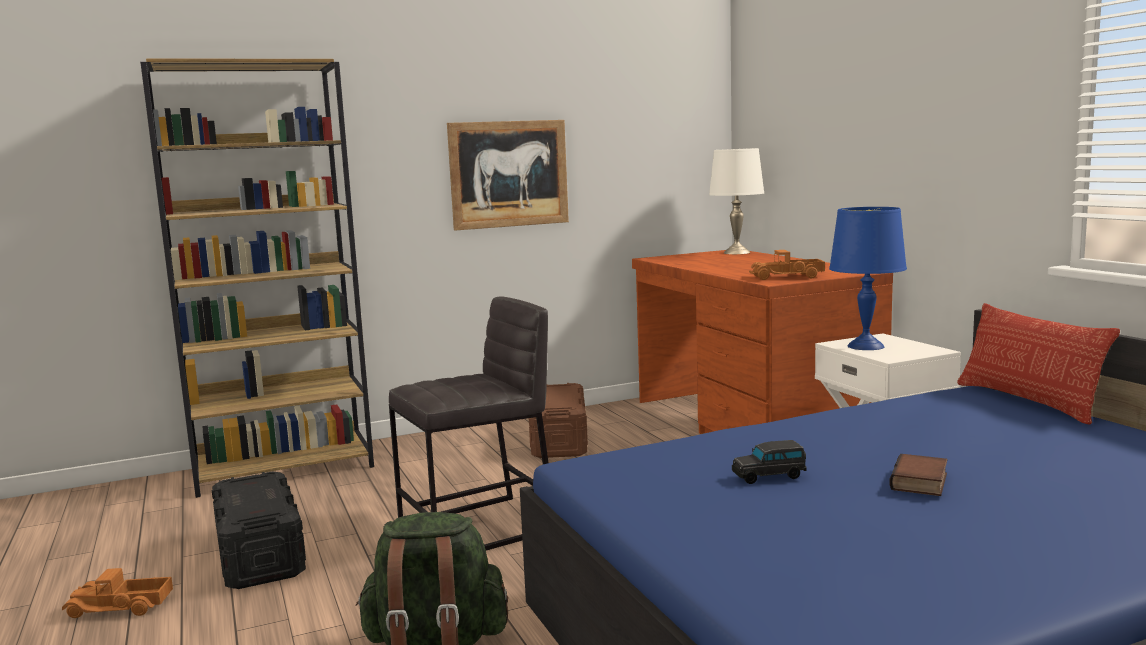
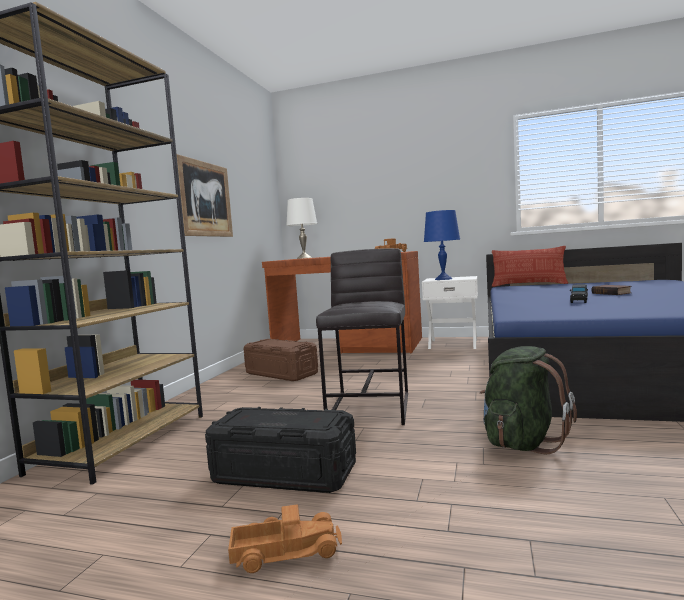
camera: 50 degrees left, 5 degrees down
(119, 608) = (285, 551): toy truck -> toy truck turned 135 degrees counterclockwise

